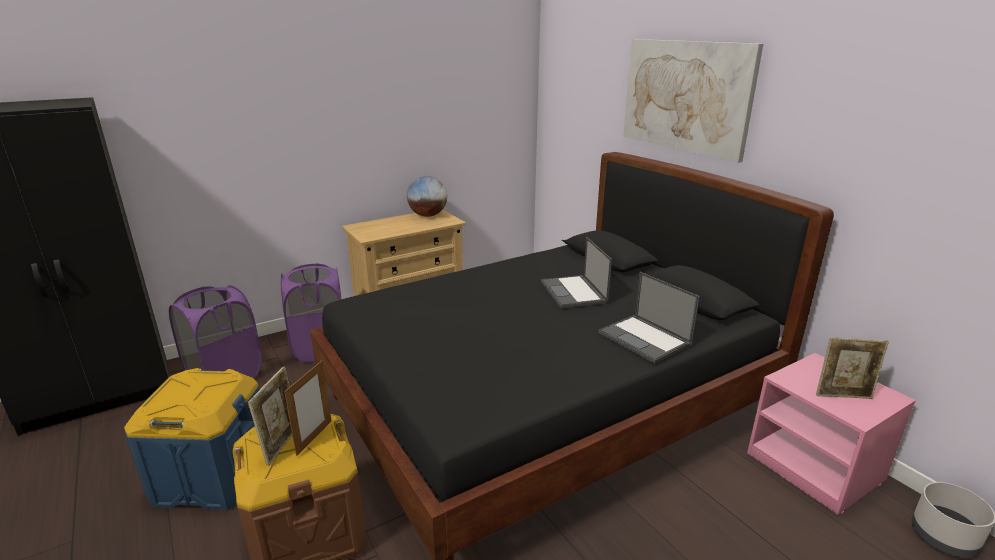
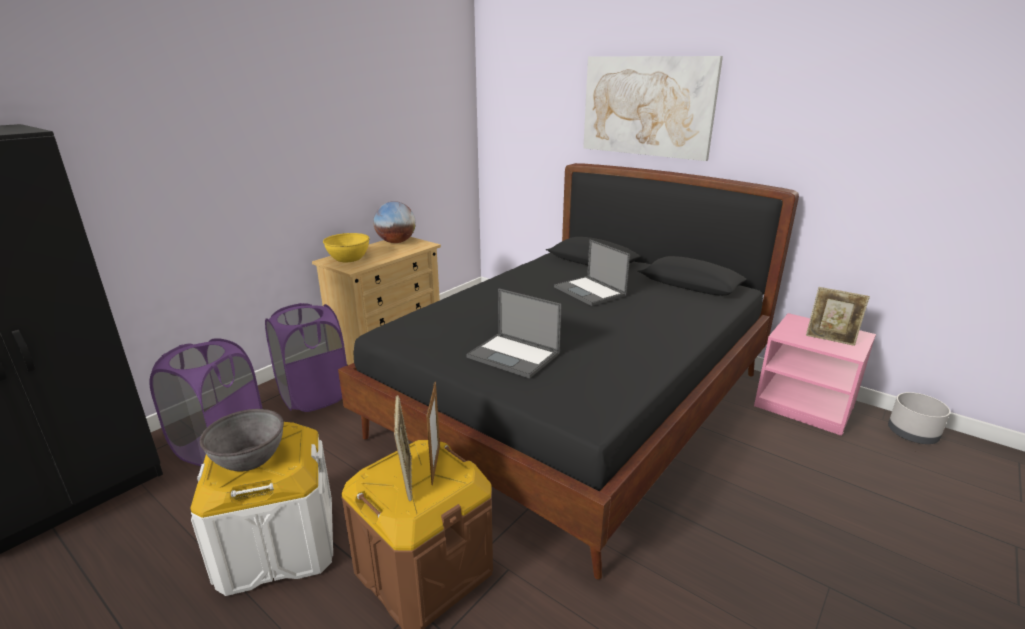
camera: 20 degrees left, 0 degrees up
(183, 395) = (249, 458): none -> grey bowl
(214, 475) = (278, 544): blue storage box -> white storage box
(373, 227) = (349, 258): none -> yellow bowl
(645, 339) = (681, 319): laptop -> laptop (514, 355)
(843, 395) = (830, 340): picture frame -> picture frame turned 45 degrees clockwise

